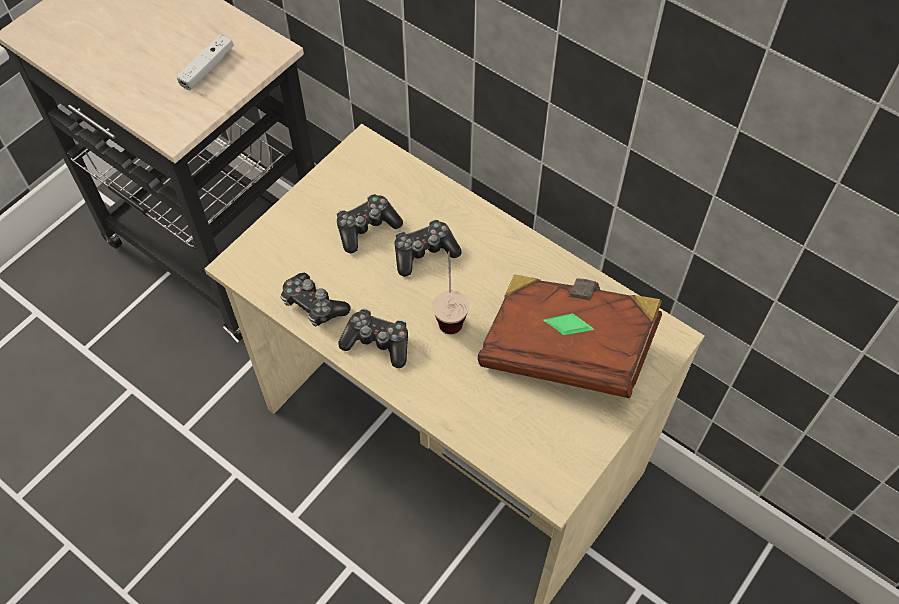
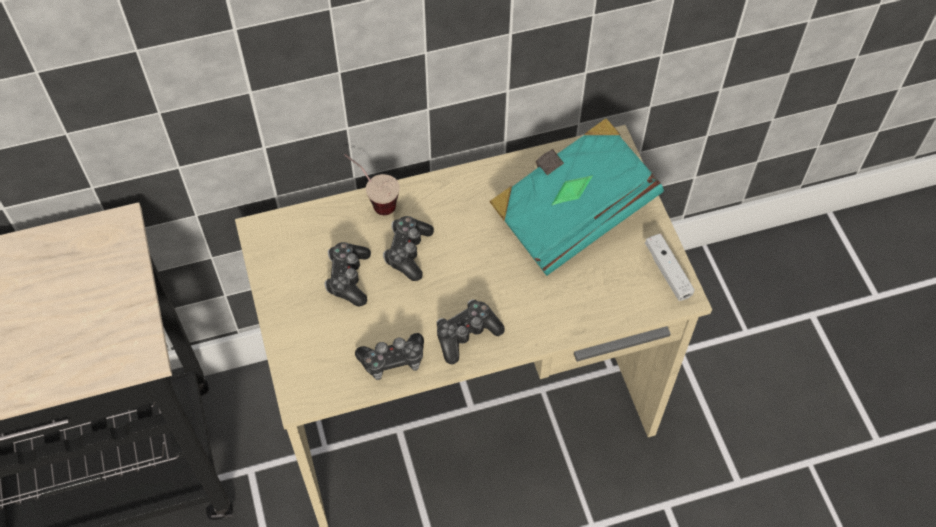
camera: 55 degrees left, 0 degrees up
(207, 68) = (89, 288): white game controller -> white game controller (667, 271)
(450, 311) = (478, 268): cup -> cup (373, 200)
(566, 348) = (571, 213): brown book -> turquoise book

